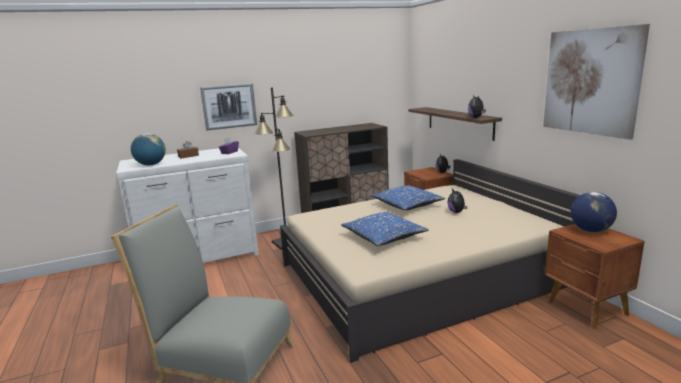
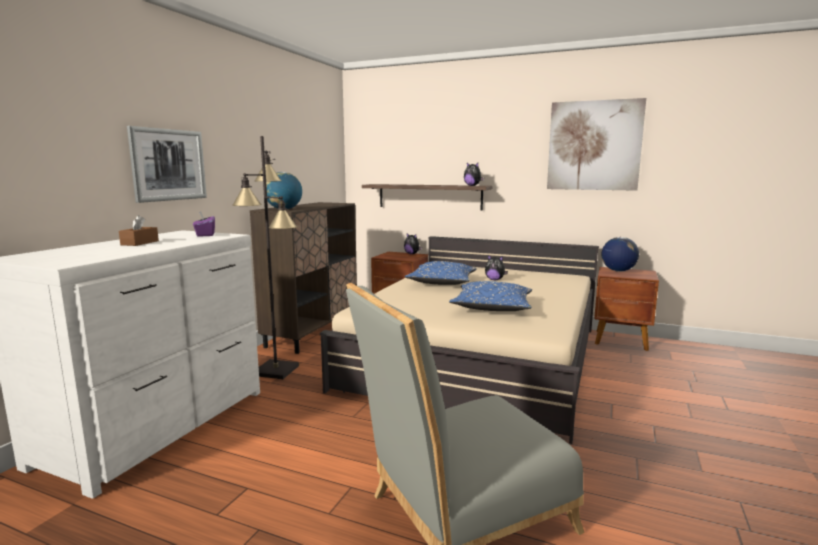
camera: 45 degrees left, 5 degrees down
(151, 165) = (103, 255): globe -> globe (284, 209)

